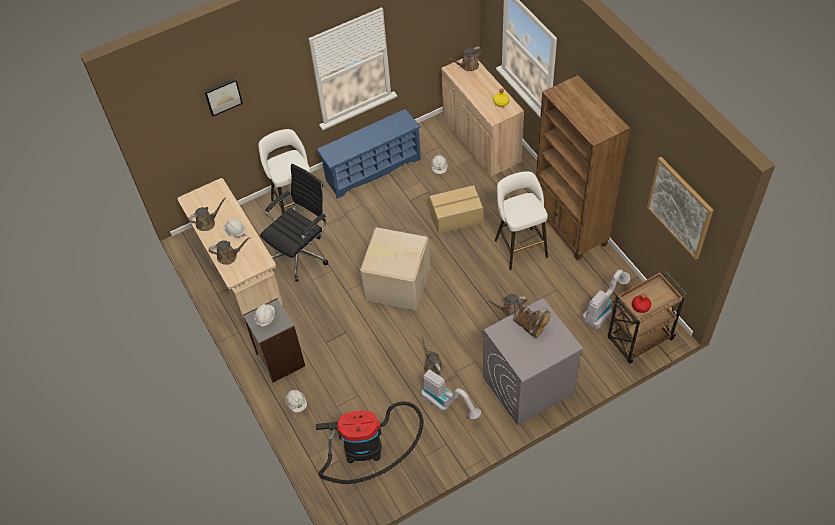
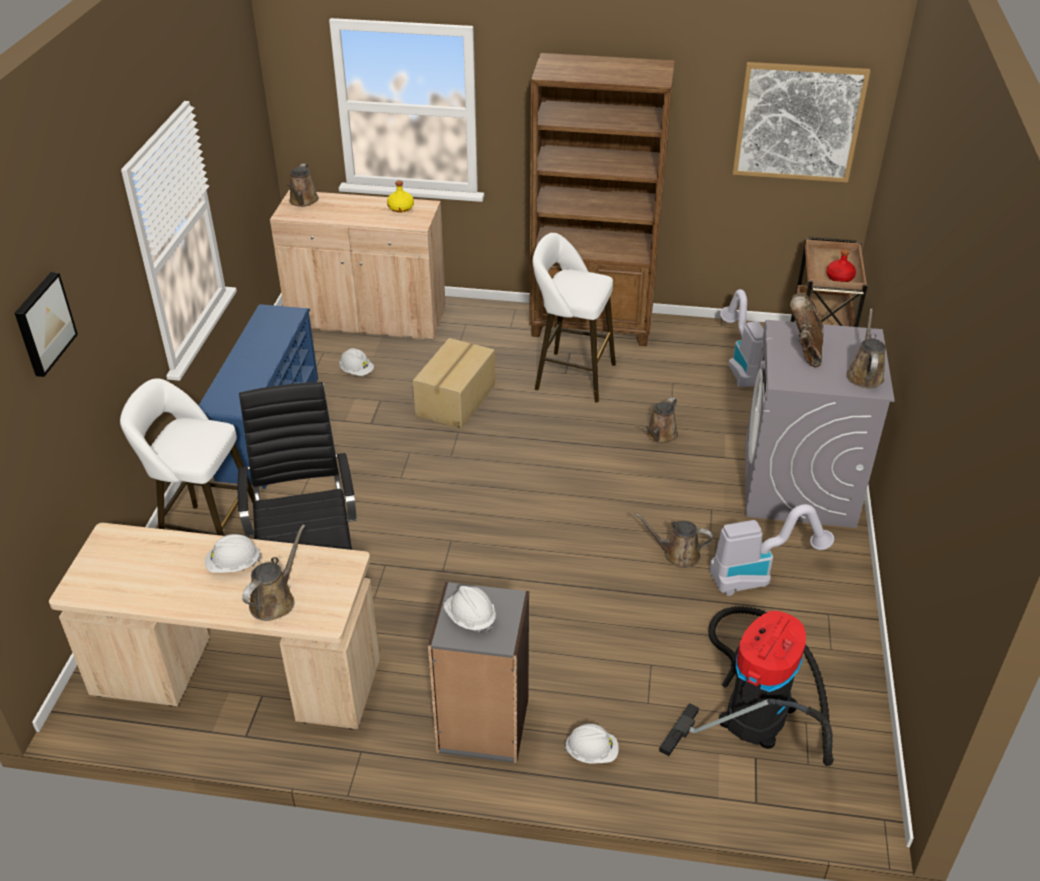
camera: 55 degrees left, 15 degrees down
(207, 222) = (164, 590): brown watering can -> brown watering can (864, 374)
(397, 283) = (494, 511): cardboard box -> none
(530, 326) = (805, 350): brown boot -> brown boot turned 75 degrees counterclockwise

